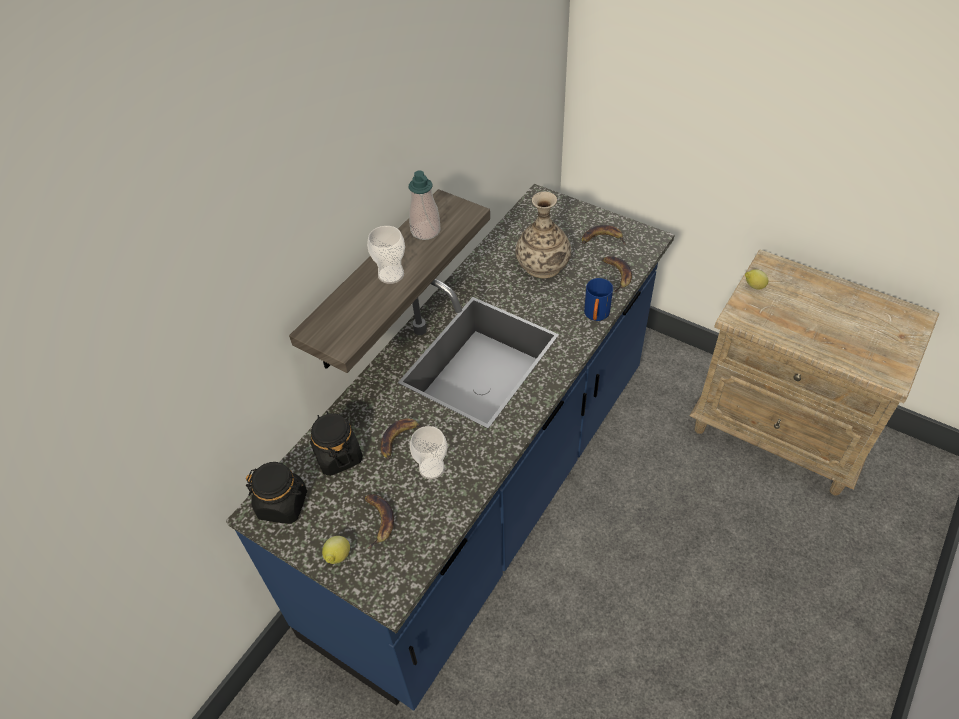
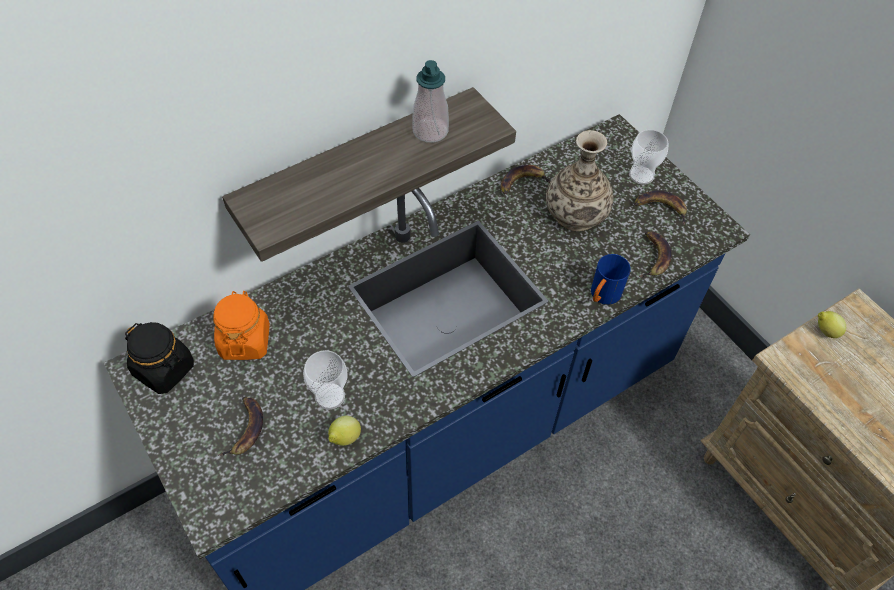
camera: 20 degrees right, 5 degrees up
(338, 455) = (245, 341): black jar -> orange jar
(338, 557) = (185, 451): lemon -> lemon (344, 439)
(391, 274) = (364, 168): cup -> cup (641, 175)
(400, 440) = (315, 350): banana -> banana (522, 183)

